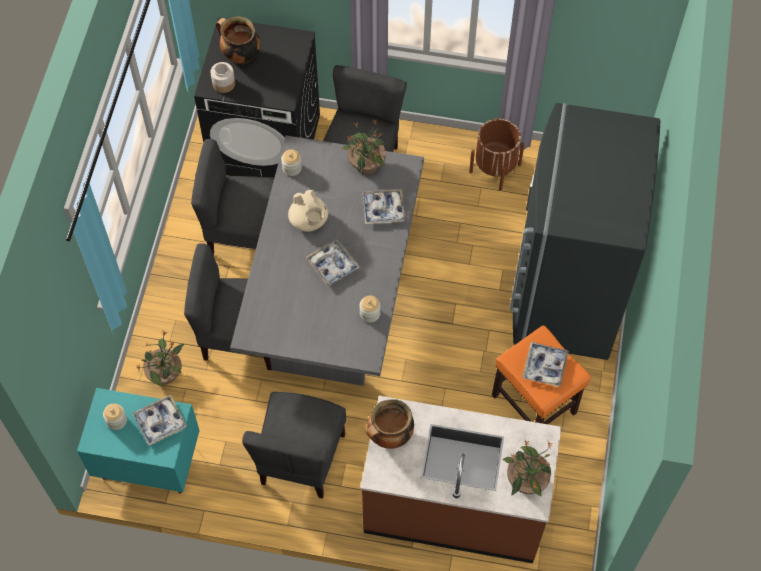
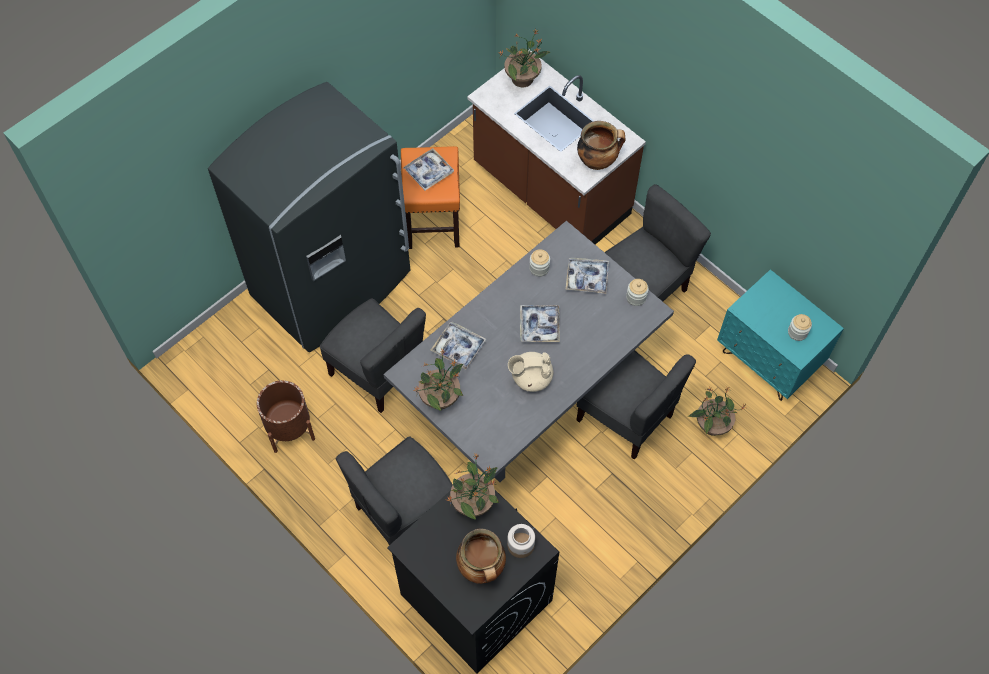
camera: 145 degrees left, 0 degrees up
(160, 422) = (761, 309): tray -> tray (587, 278)
(246, 234) = (559, 510): grey chair -> grey chair (378, 372)
(277, 90) = (473, 502): none -> potted plant
(292, 168) = (509, 438): jar -> jar (636, 297)
(309, 221) = (531, 378): beige teapot -> beige teapot turned 105 degrees counterclockwise

